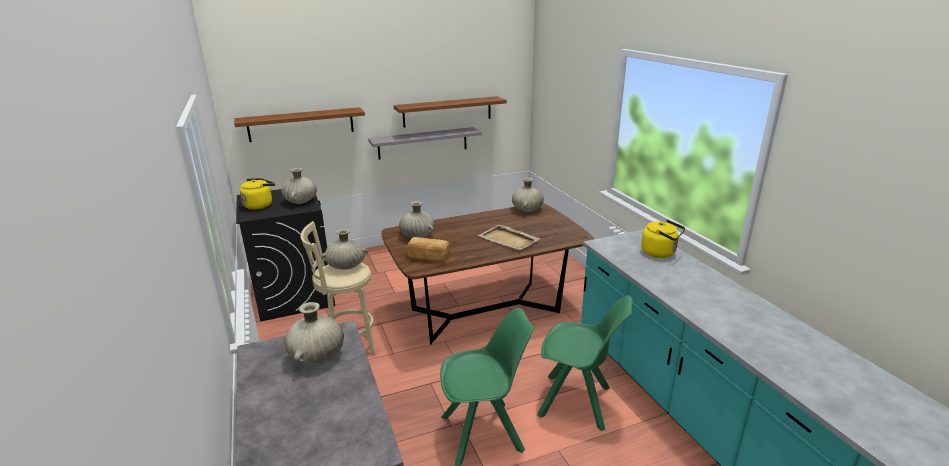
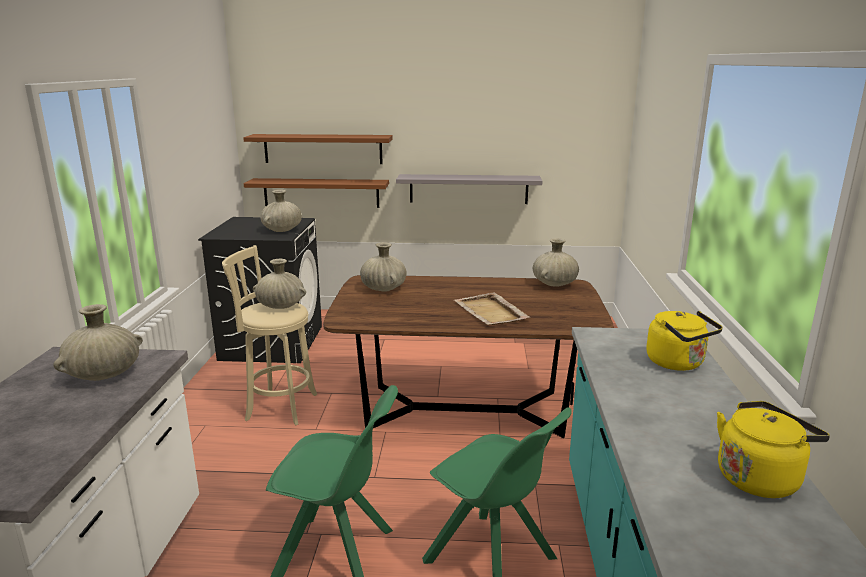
camera: 25 degrees right, 5 degrees down
(260, 205) = (240, 228): yellow kettle -> yellow kettle (759, 477)
(428, 258) = (368, 312): bread -> none
(447, 111) = (504, 151): brown shelf -> brown shelf (321, 192)

